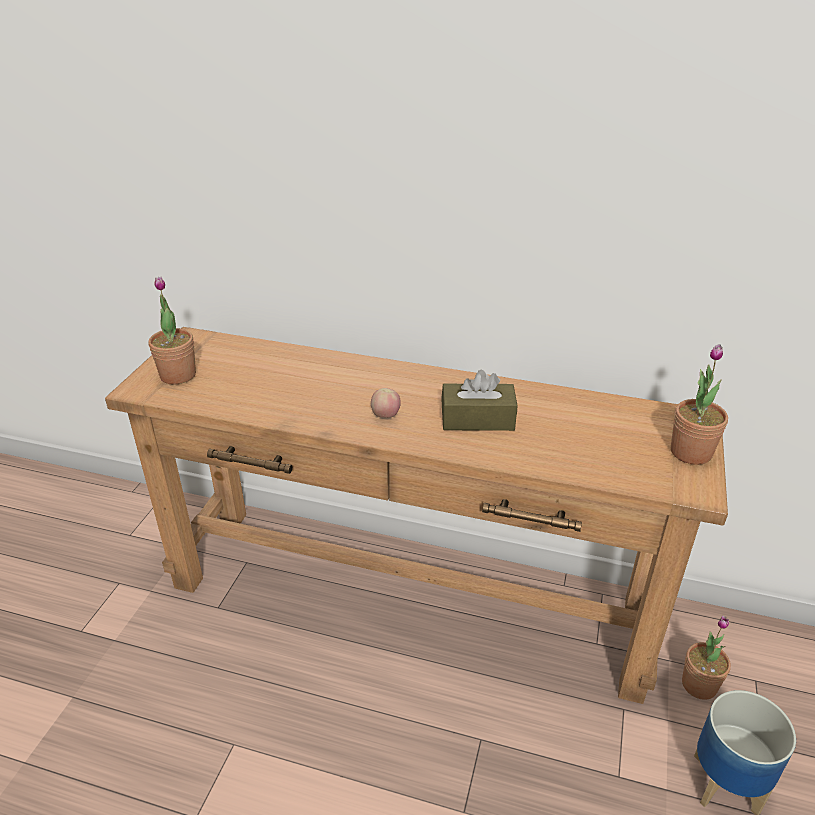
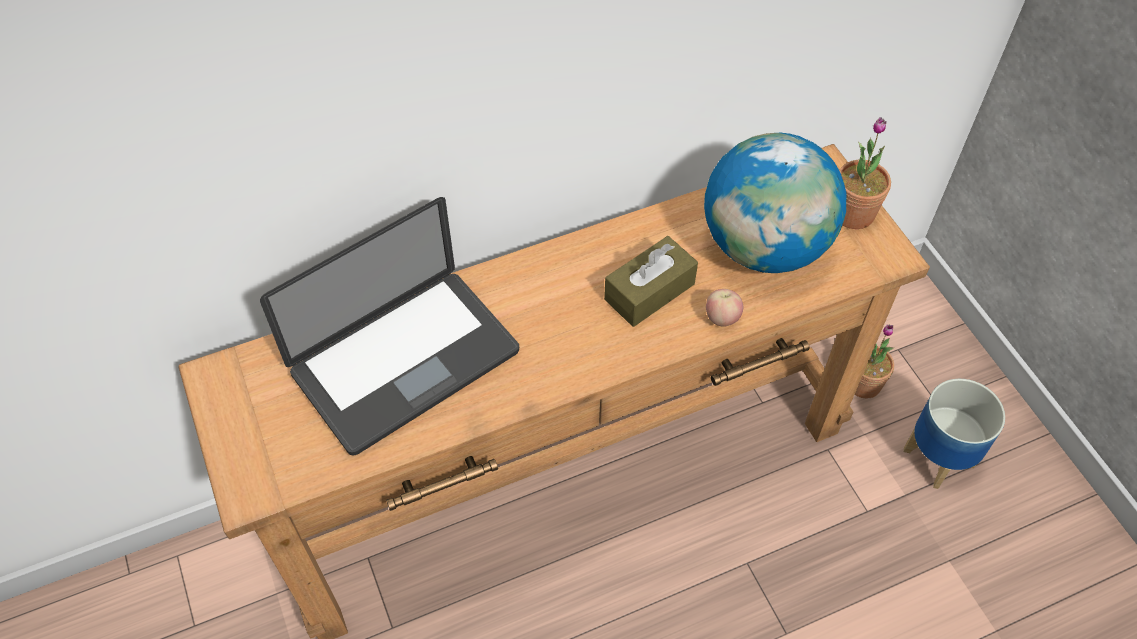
camera: 40 degrees left, 20 degrees up
(178, 375) = (273, 441): potted plant -> none
(288, 378) = (405, 362): none -> laptop
(386, 416) = (562, 345): apple -> apple (722, 318)
(592, 437) = (764, 247): none -> globe

